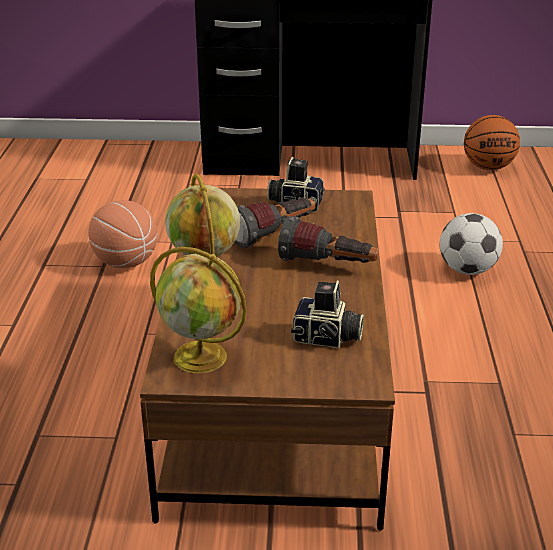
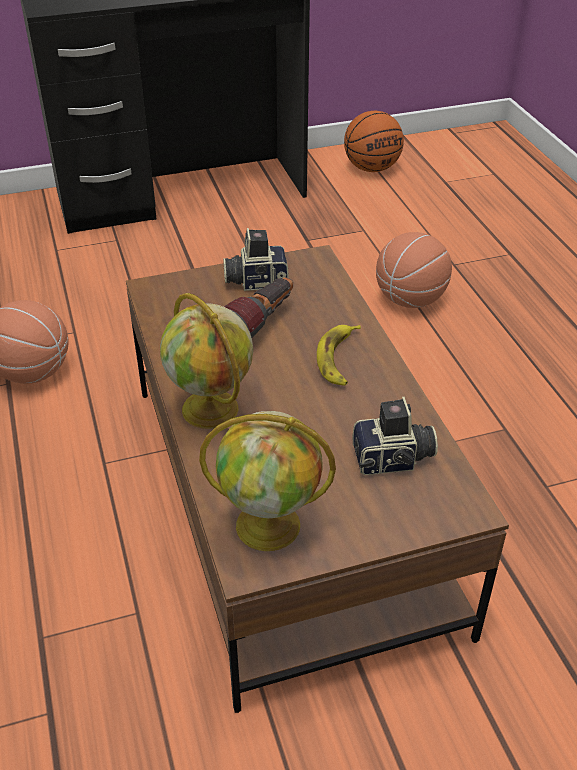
camera: 20 degrees left, 10 degrees up
(328, 266) = (339, 359): flashlight -> banana
(467, 270) = (410, 299): football -> basketball

